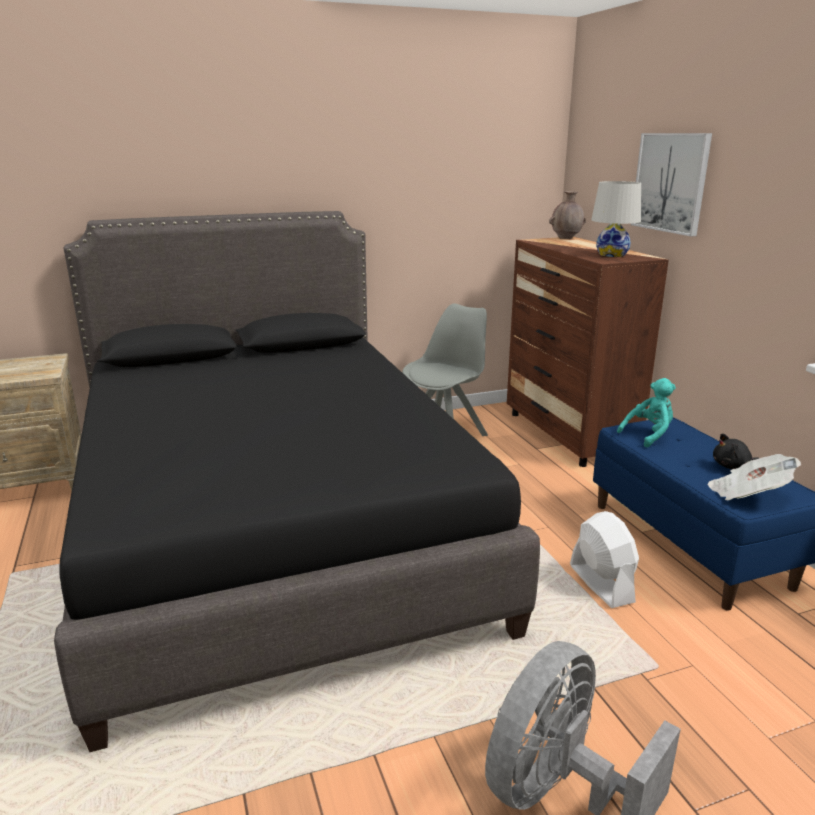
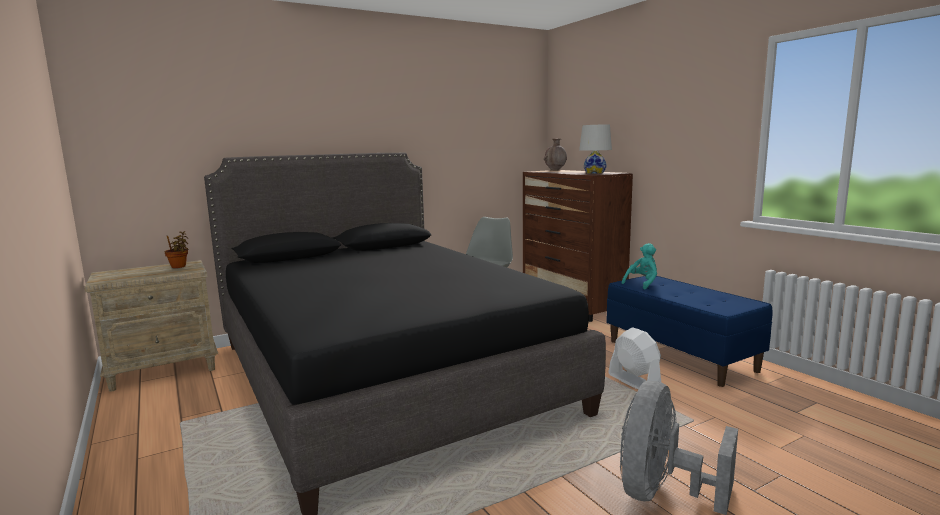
camera: 10 degrees left, 10 degrees down
(35, 364) = (179, 267): none -> potted plant
(670, 182) = (628, 124): picture -> none
(733, 467) = (705, 294): black plush toy -> none
(748, 494) = (722, 305): newspaper -> none

